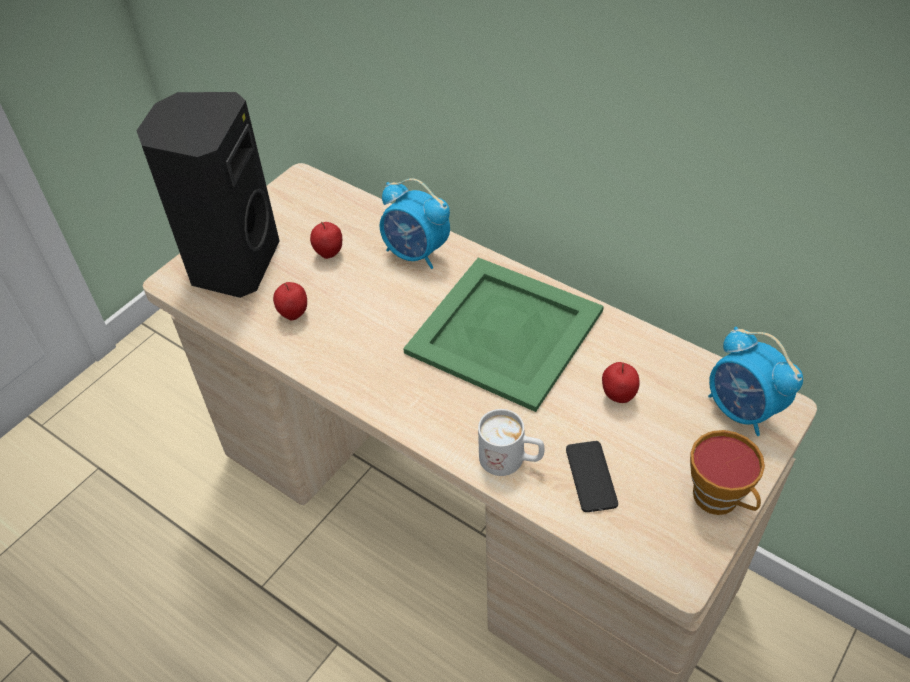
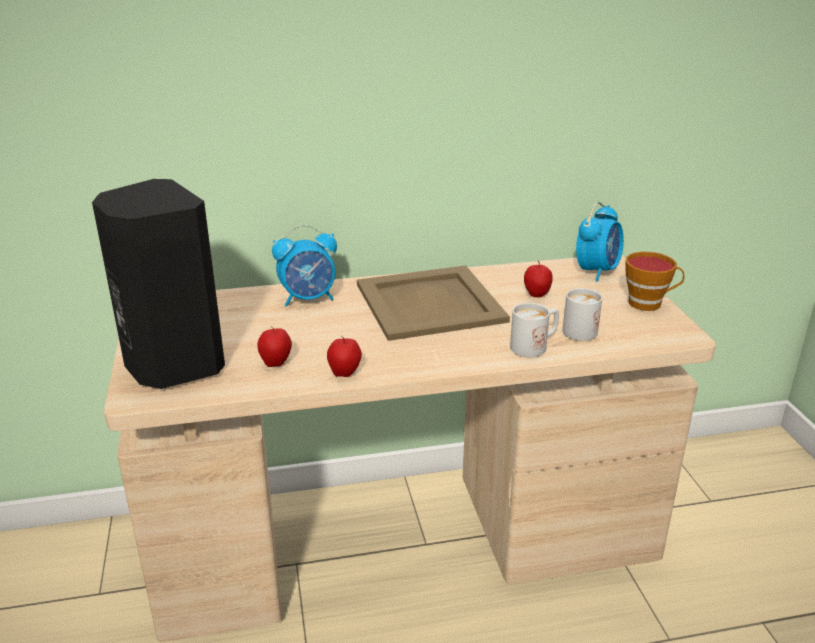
camera: 50 degrees left, 20 degrees down
(329, 254) = (245, 326): apple -> apple (345, 374)
(505, 333) = (431, 303): green tray -> beige tray
(591, 476) = (583, 329): phone -> white mug
(742, 410) = (597, 271): alarm clock -> alarm clock turned 60 degrees counterclockwise

